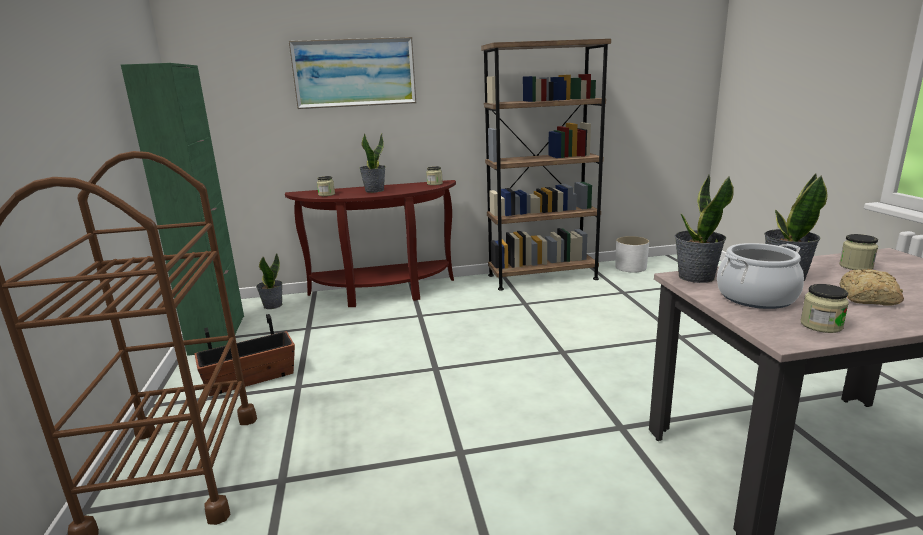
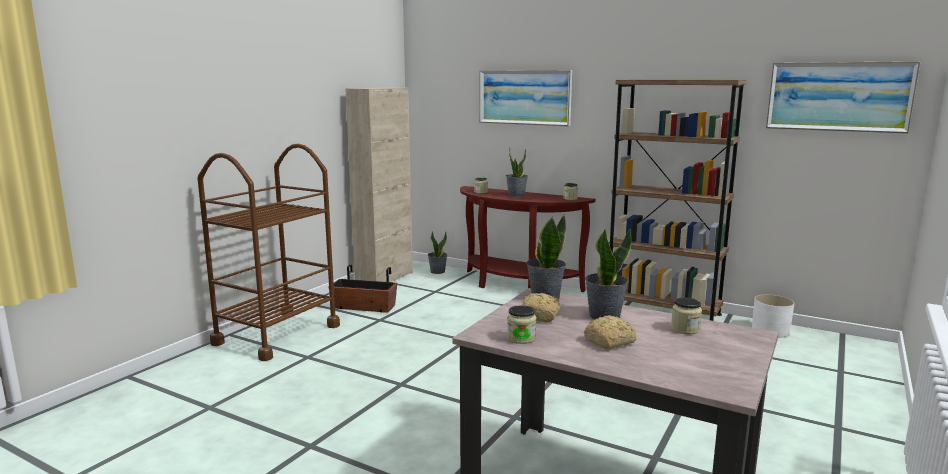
camera: 40 degrees right, 5 degrees down
(218, 334) = (384, 278): green cabinet -> beige cabinet
(658, 55) = (838, 96): none -> picture
(756, 297) = (539, 316): cooking pot -> bread

